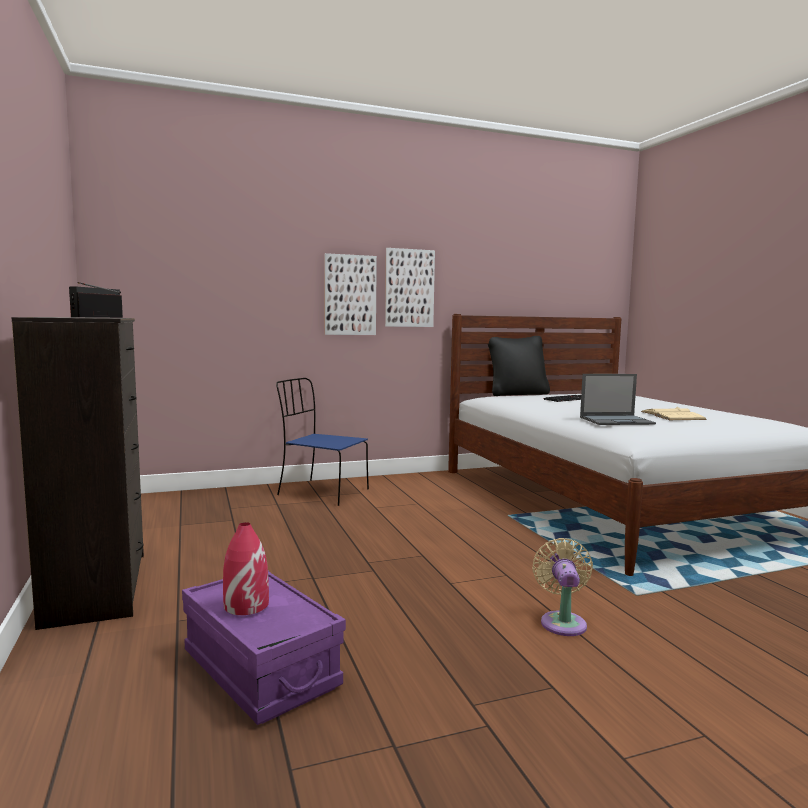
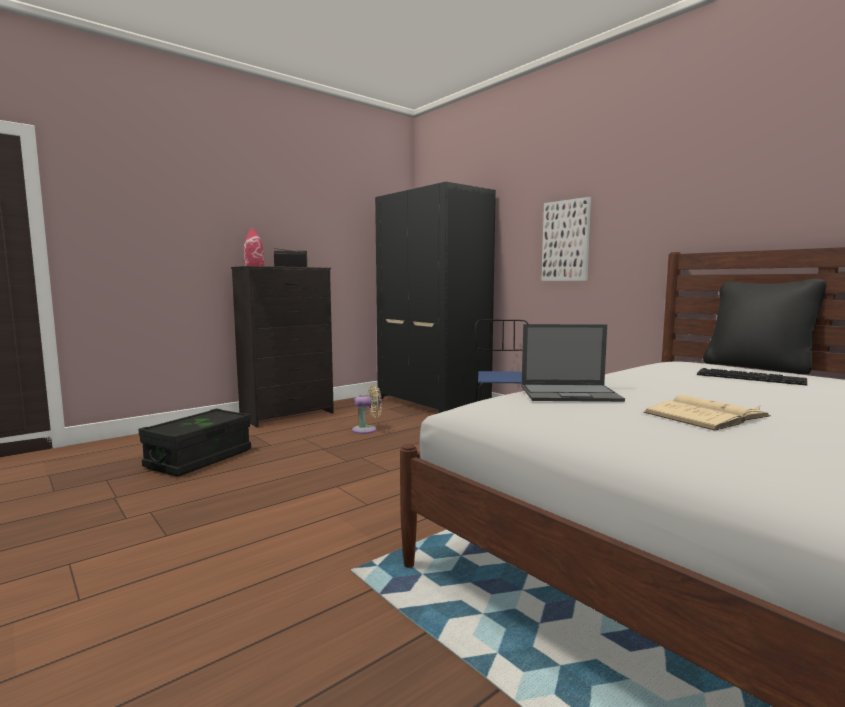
camera: 70 degrees right, 0 degrees up
(193, 501) = (433, 402): none -> black wardrobe
(246, 605) = (196, 419): red vase -> red vase (254, 266)
(260, 669) = (199, 459): purple storage box -> black storage box
(409, 288) = (626, 226): picture -> none
(562, 621) = (275, 534): beige fan -> beige fan (367, 430)
(617, 421) = (570, 393): laptop -> laptop turned 60 degrees counterclockwise

